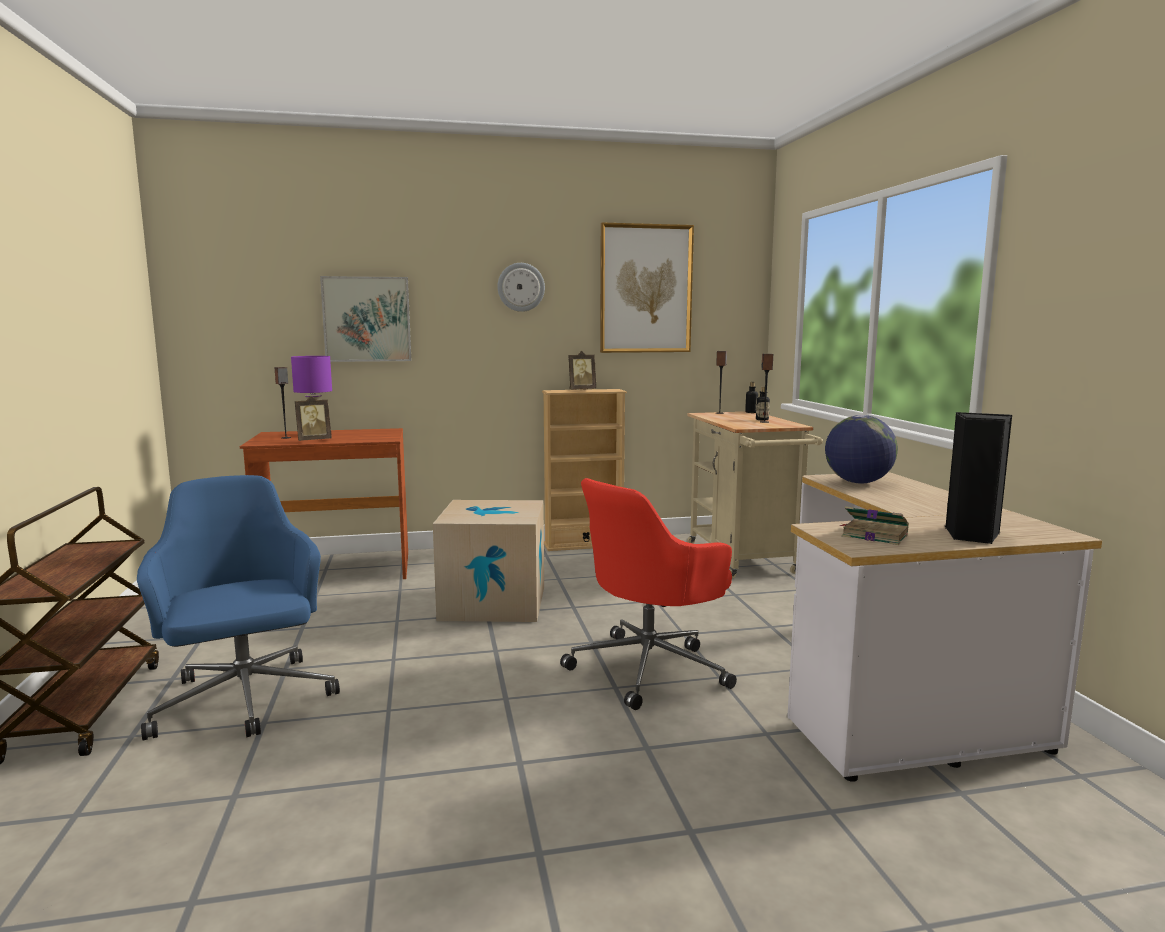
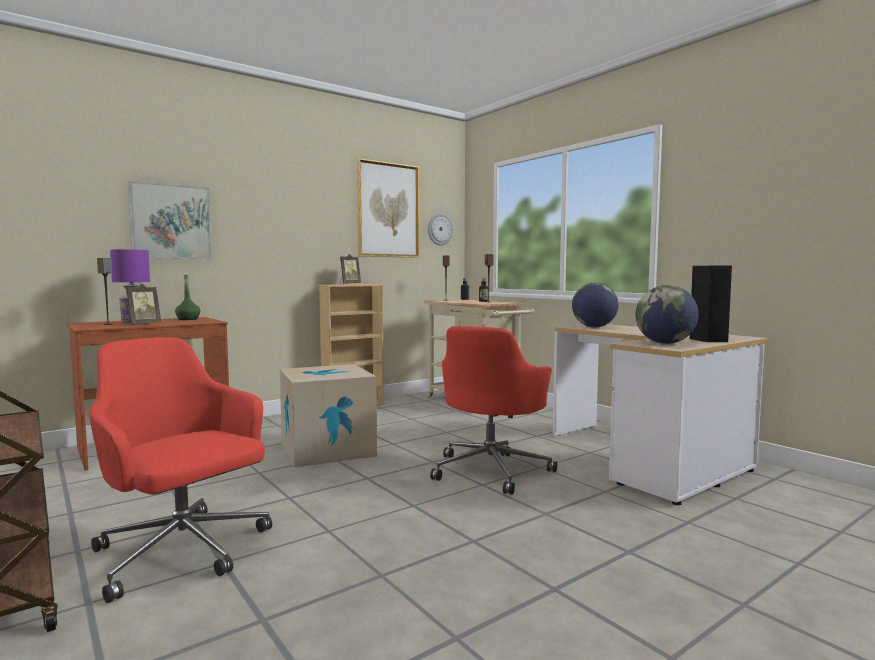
camera: 25 degrees left, 5 degrees down
(245, 702) = (183, 552): blue office chair -> red office chair
(374, 432) = (188, 319): none -> green bottle
(521, 287) = (300, 203): wall clock -> wall clock (440, 229)
(873, 535) = (665, 343): book -> globe

